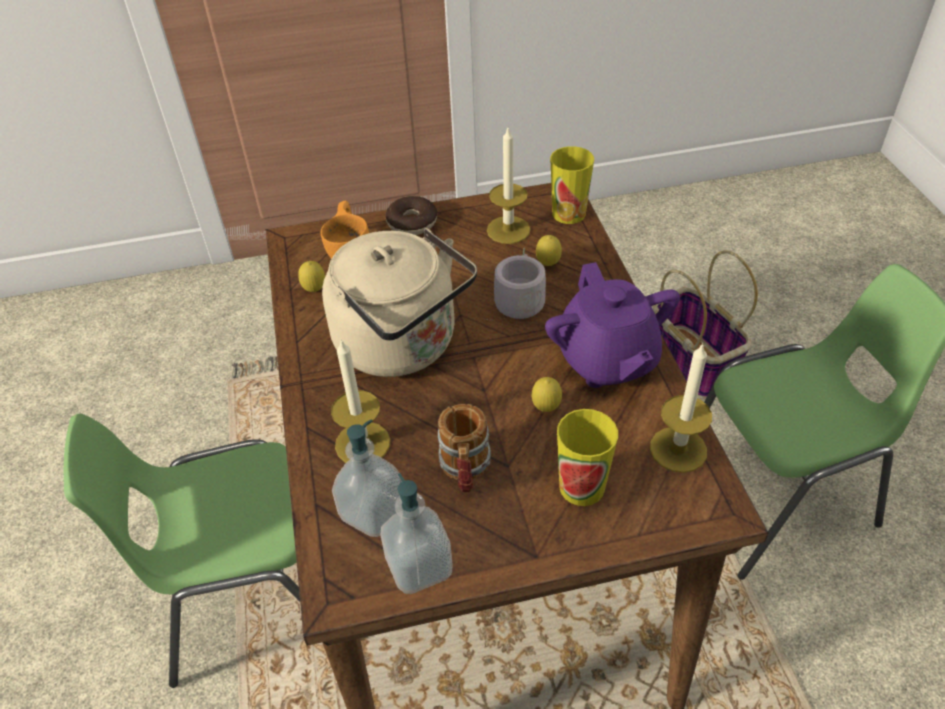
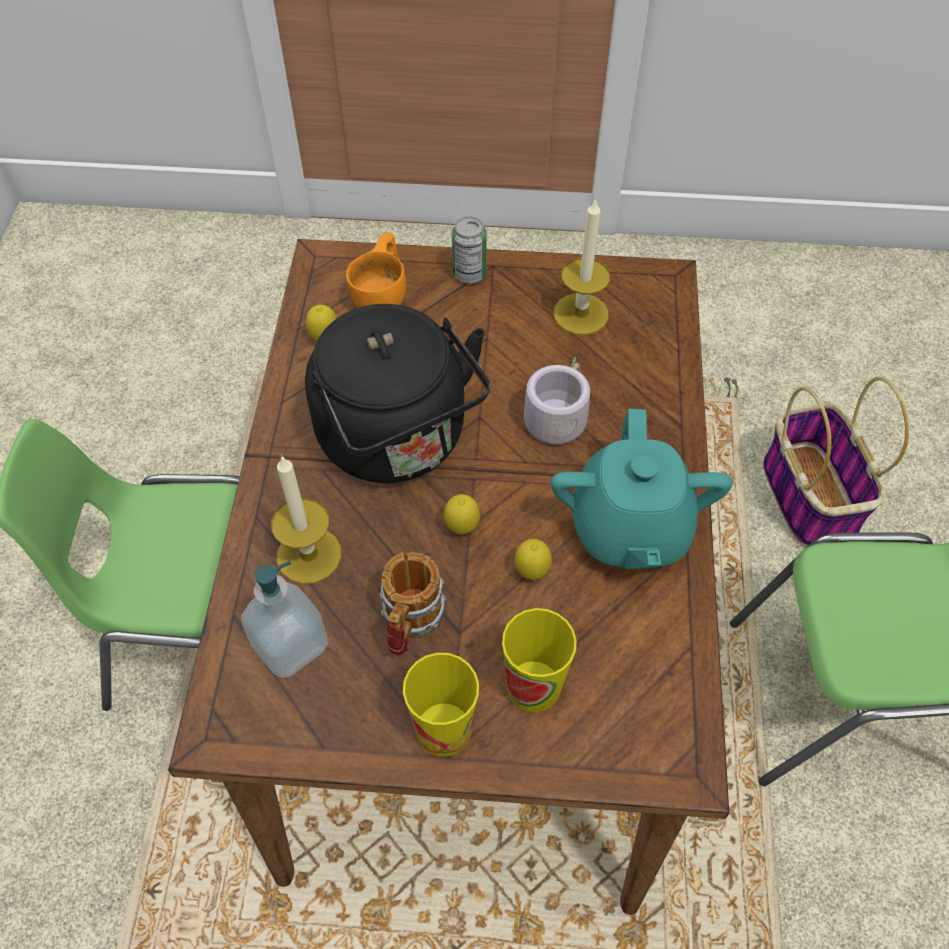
camera: 15 degrees right, 10 degrees up
(403, 346) = (398, 441): beige kettle -> black kettle
(412, 223) = (469, 274): donut -> can
(419, 566) = (316, 727): soap dispenser -> none
(548, 265) = (610, 376): lemon -> lemon (462, 528)
(568, 213) = (664, 309): cup -> cup (443, 729)
(607, 361) = (629, 529): purple teapot -> turquoise teapot
(678, 449) = (666, 672): candle -> none

